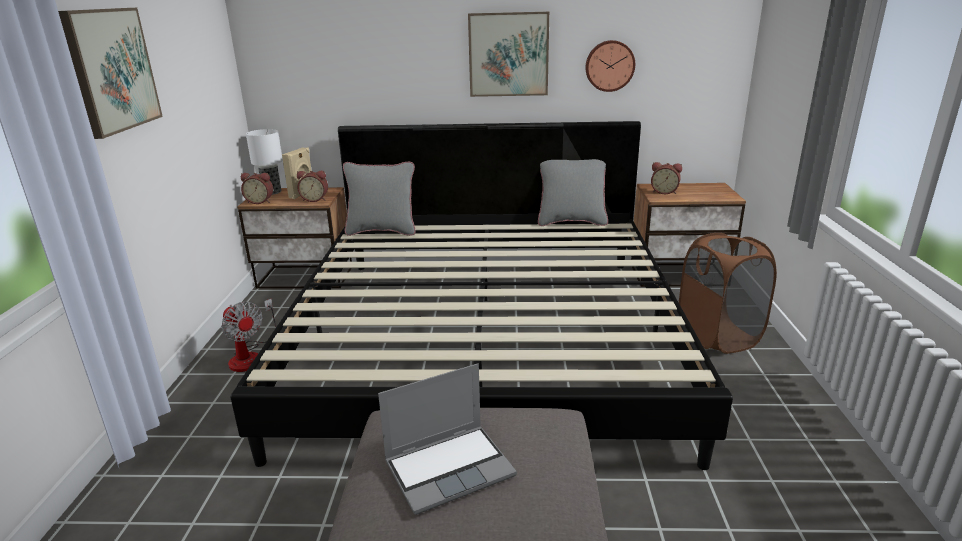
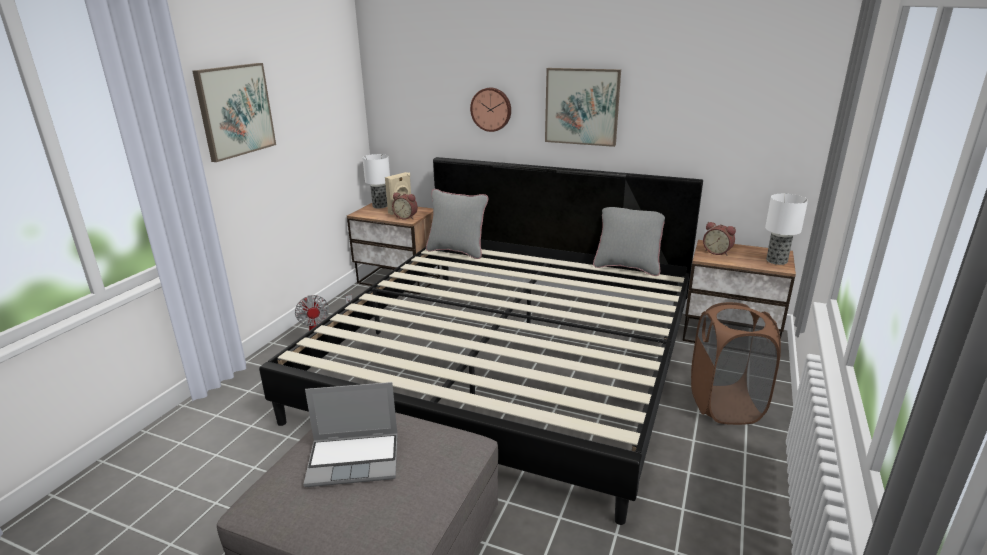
camera: 20 degrees right, 0 degrees up
(260, 201) = (365, 213): alarm clock -> none
(609, 66) = (677, 123): wall clock -> wall clock (491, 109)
(721, 192) = (777, 261): none -> table lamp

